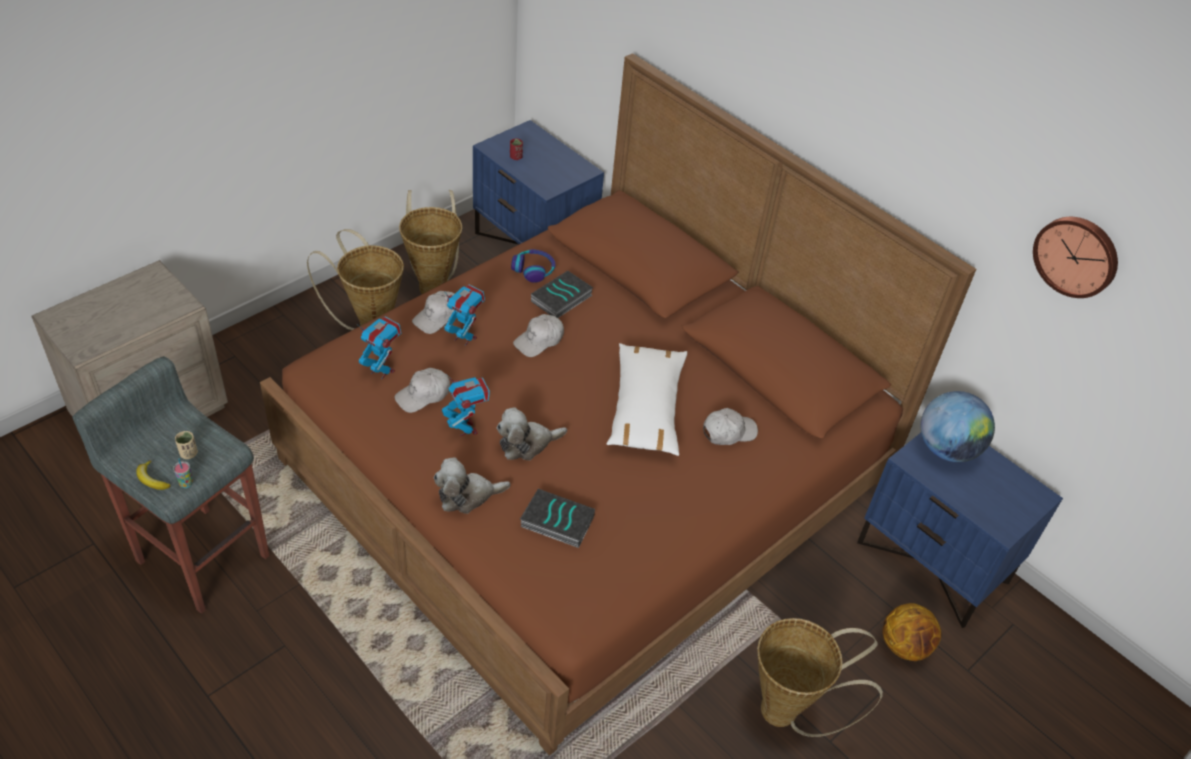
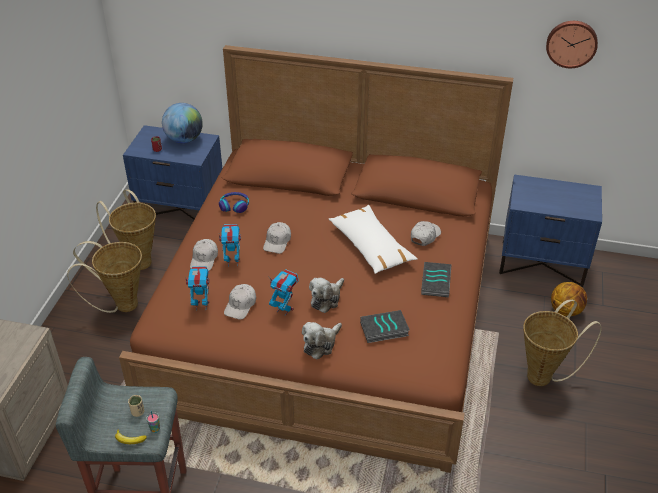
camera: 30 degrees left, 5 degrees down
(562, 299) = (267, 213): book -> book (436, 282)
(947, 449) = (532, 190): globe -> globe (184, 139)

